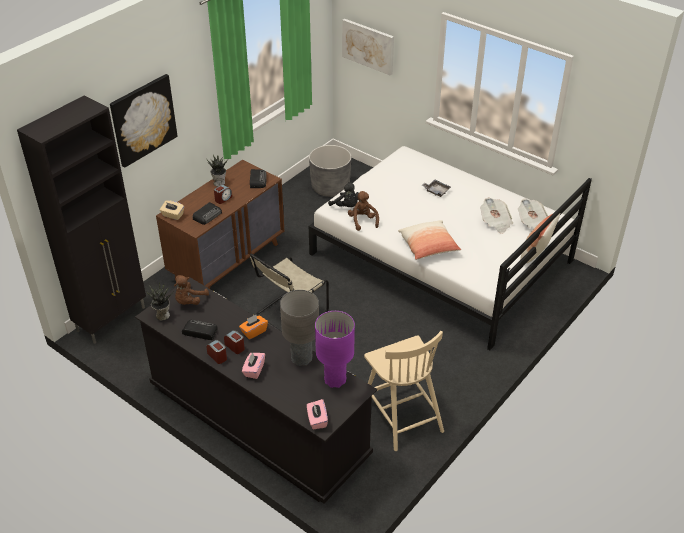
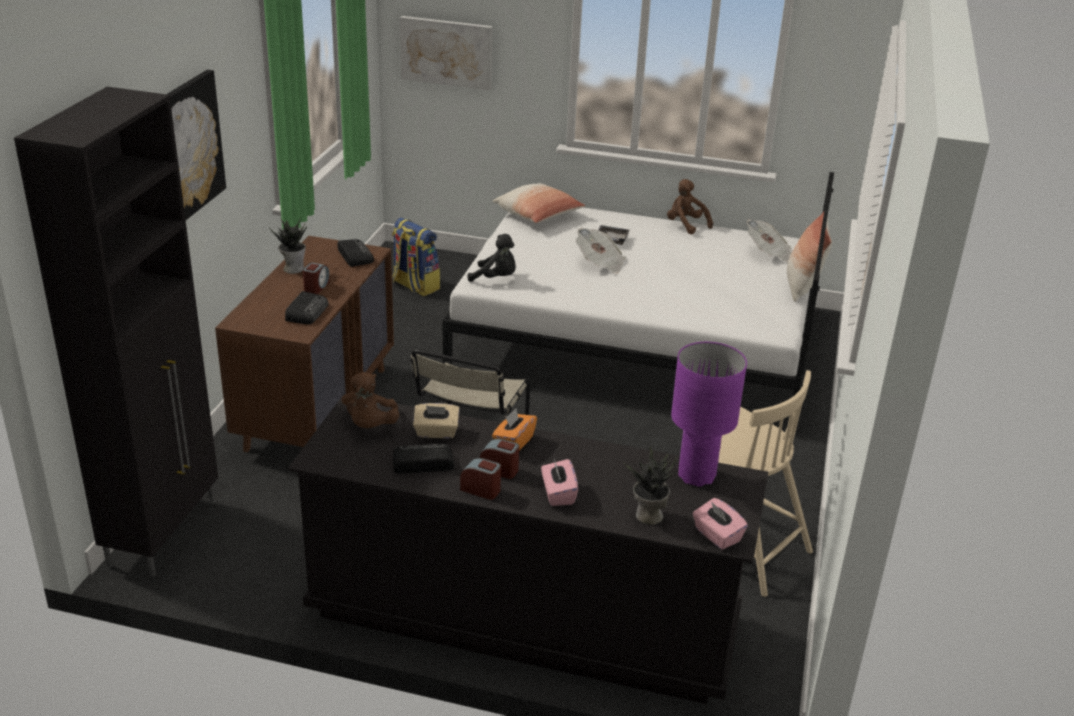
camera: 25 degrees left, 10 degrees down
(162, 315) = (337, 455): potted plant -> potted plant (648, 516)
(172, 215) = (246, 322): beige tissue box -> beige tissue box (436, 432)
(301, 358) = (619, 460): grey table lamp -> none
(330, 187) = (414, 286): grey planter -> backpack
(362, 221) = (535, 291): brown plush toy -> brown plush toy (686, 225)
(428, 247) = (654, 304): pillow -> pillow (538, 215)
(495, 223) = (719, 261): newspaper -> newspaper (600, 263)

